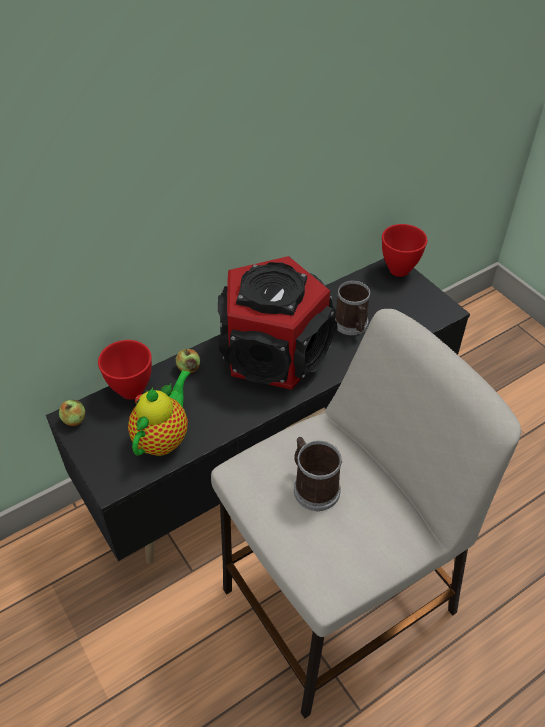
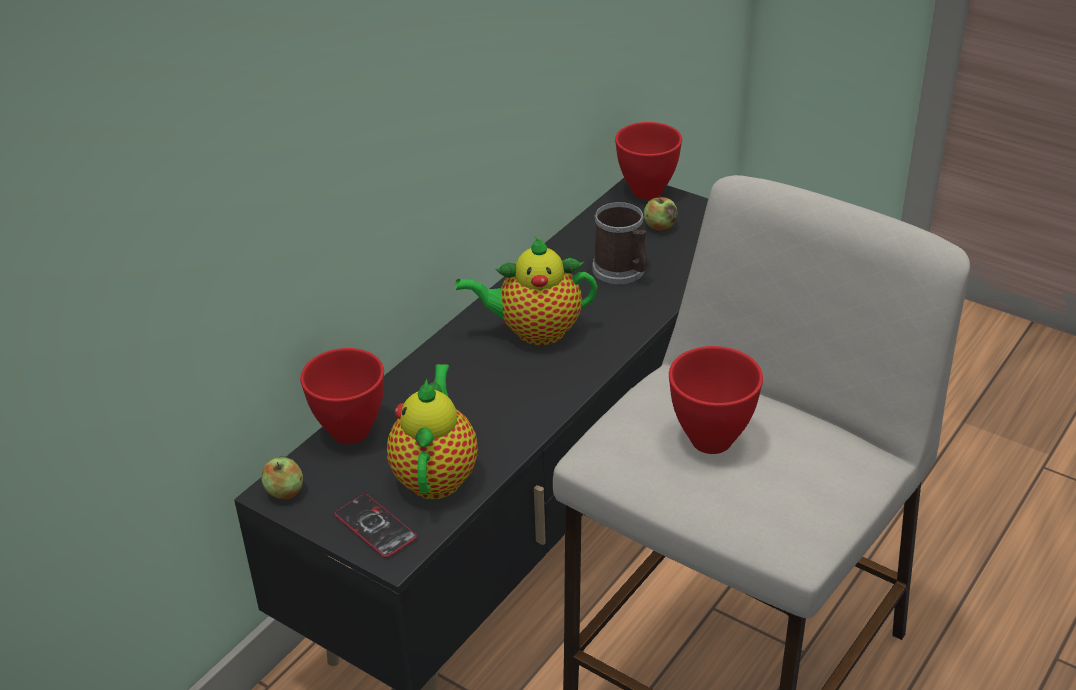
camera: 20 degrees left, 10 degrees down
(110, 462) = (375, 527): none -> phone
(188, 368) = (420, 382): apple -> apple (660, 226)
(275, 353) = (534, 331): speaker -> teapot
(313, 486) = (709, 440): mug -> red bowl

